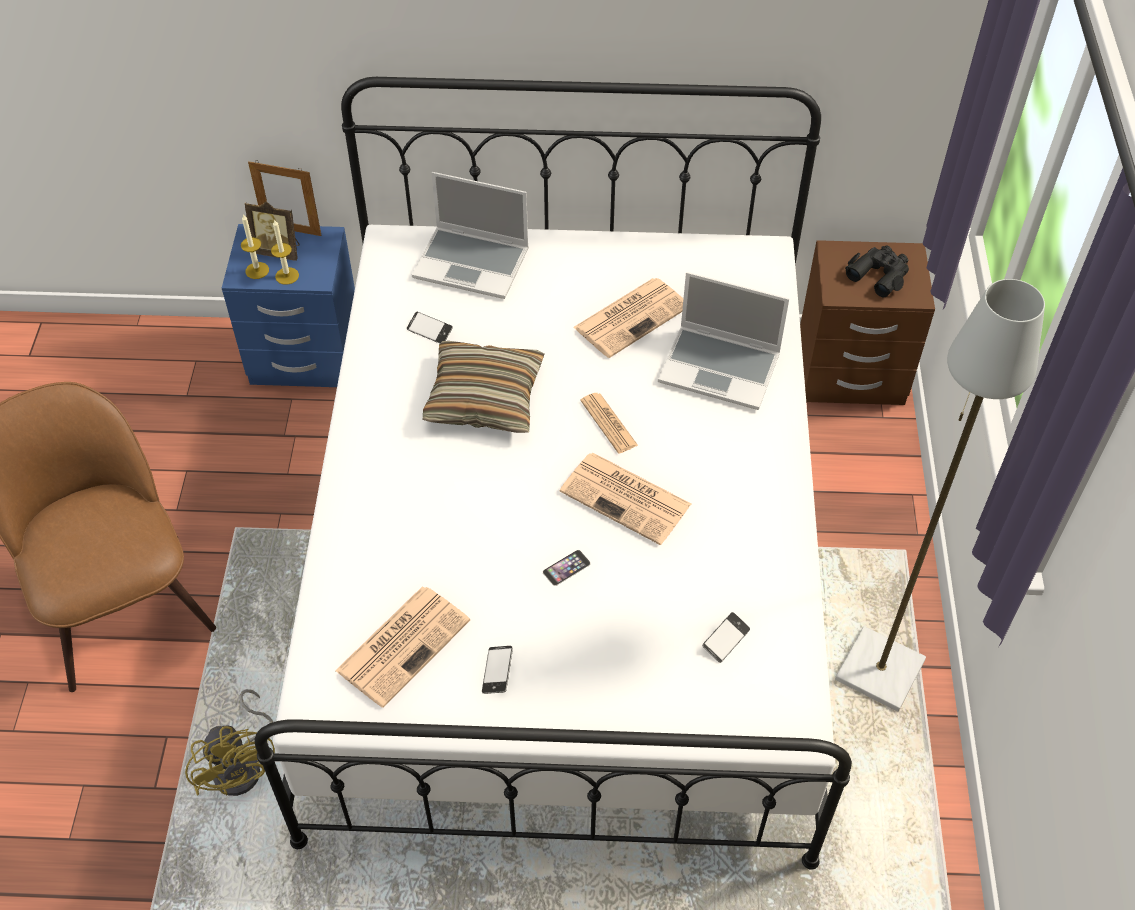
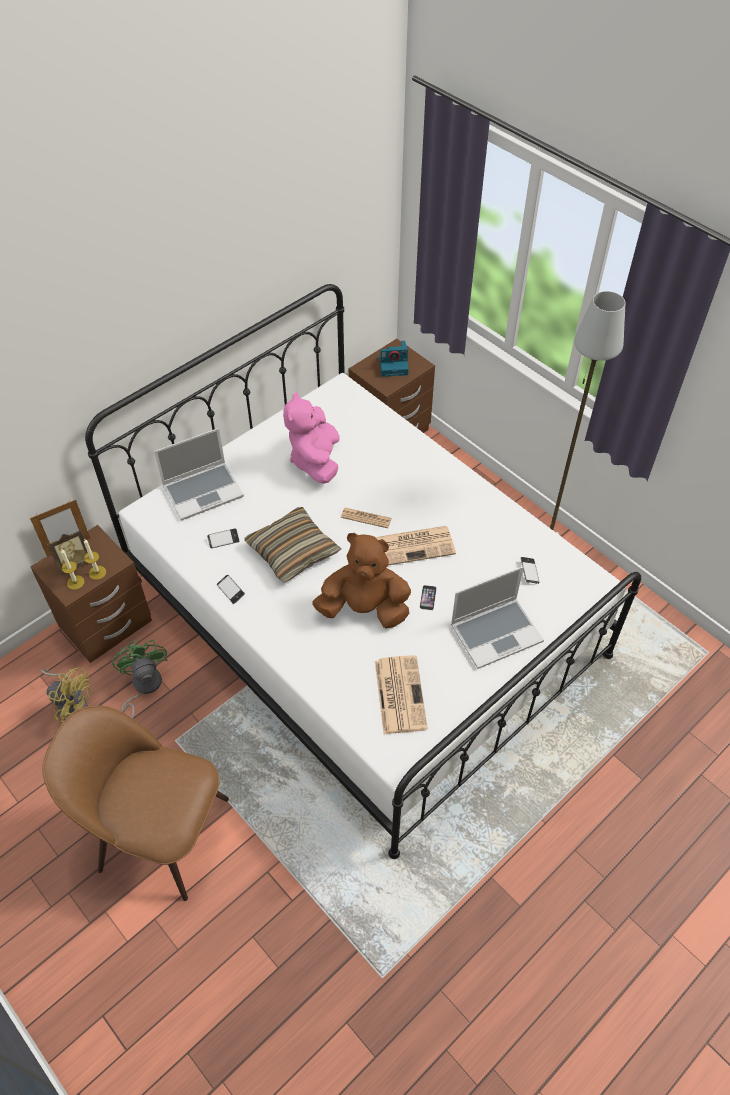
camera: 45 degrees left, 0 degrees up
(244, 765) = (324, 846): yellow fan -> yellow fan (72, 703)
(267, 449) = (143, 687): none -> green fan
(306, 357) = (105, 624): blue nightstand -> brown nightstand
(482, 521) = (364, 608): none -> brown plush toy
(497, 672) = (455, 668): phone -> phone (231, 590)
(632, 316) = (315, 460): newspaper -> pink plush toy
(721, 368) = (385, 455): laptop -> laptop (496, 632)
(879, 274) = (394, 365): black binoculars -> camera

